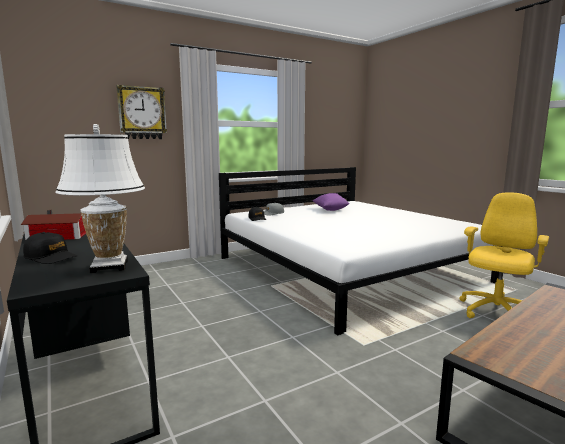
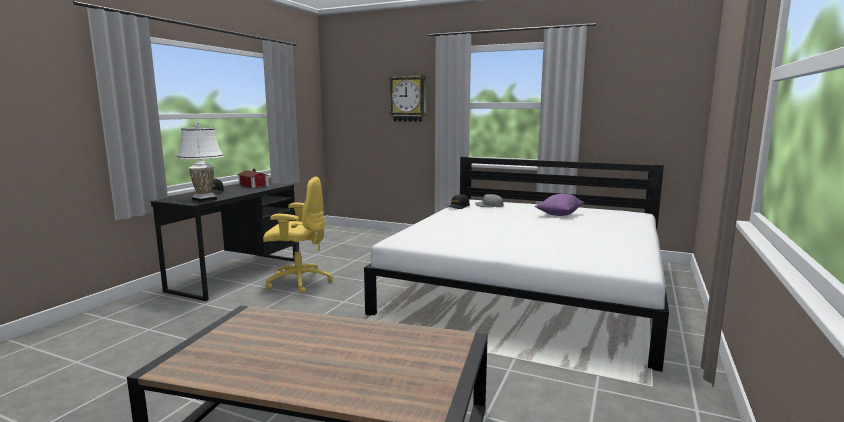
camera: 55 degrees right, 0 degrees up
(495, 312) = (531, 377): yellow office chair -> yellow office chair (298, 282)

